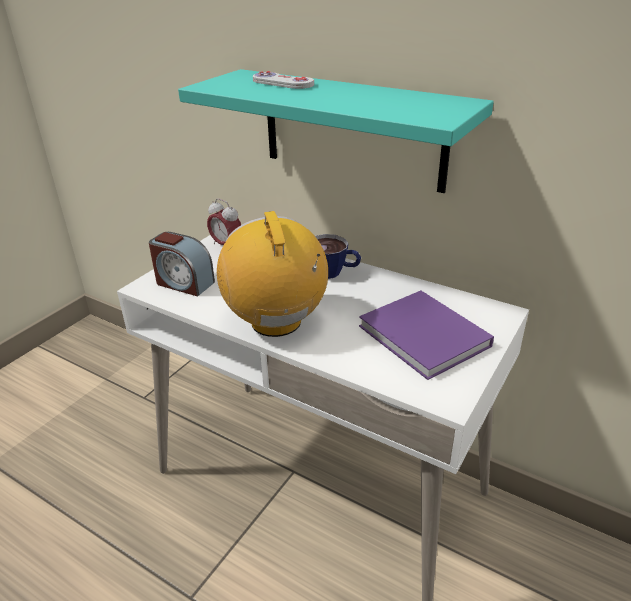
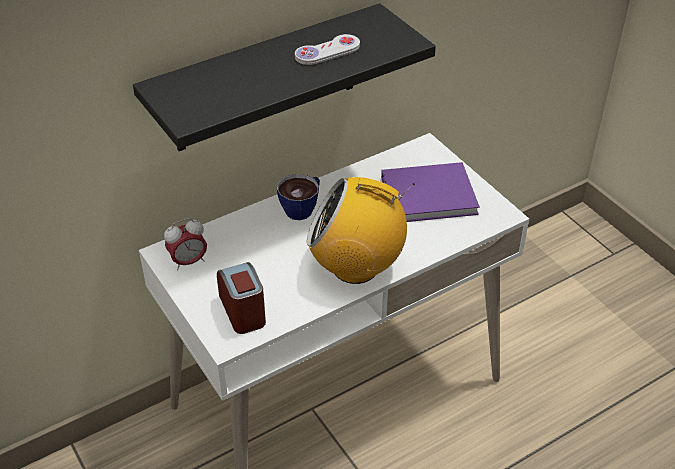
camera: 65 degrees left, 10 degrees up
(184, 283) = (243, 310): alarm clock -> alarm clock turned 75 degrees counterclockwise
(282, 83) = (226, 75): white game controller -> white game controller (327, 51)
(352, 130) = (265, 80): turquoise shelf -> black shelf

